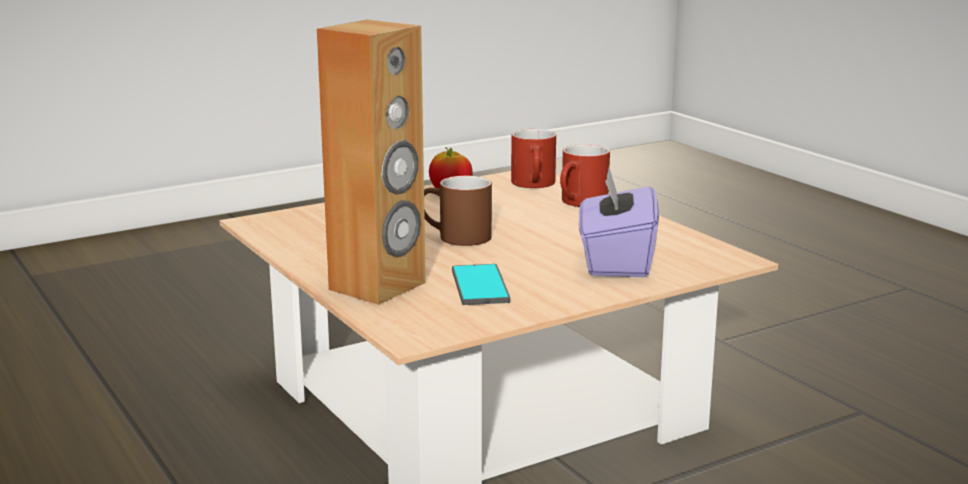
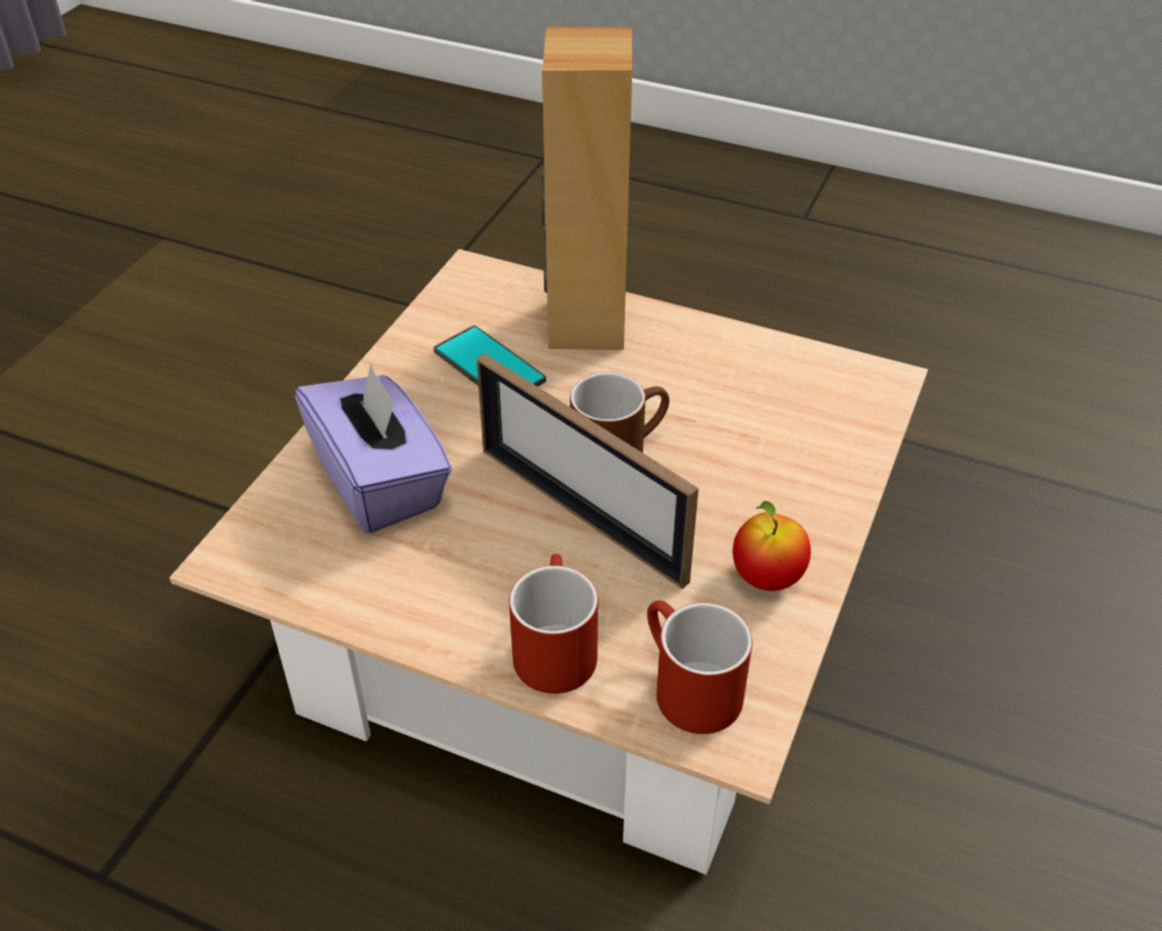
camera: 145 degrees right, 25 degrees up
(511, 226) = (581, 513): none -> picture frame

